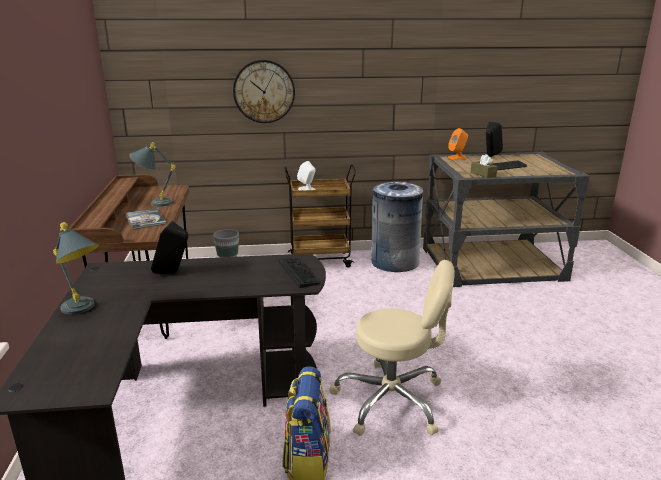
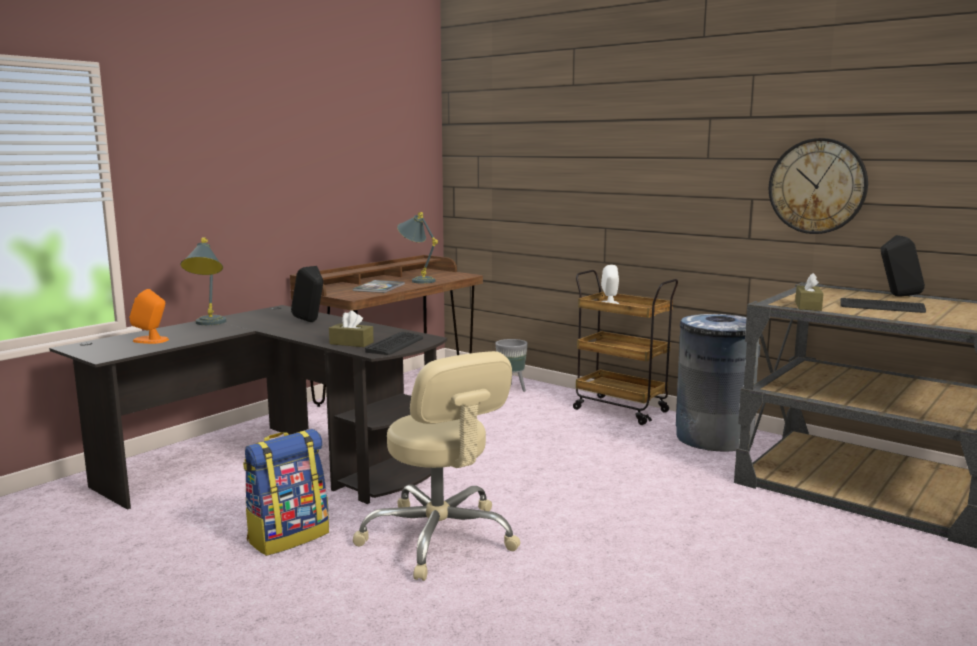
camera: 45 degrees right, 10 degrees down
(264, 91) = (585, 173): wall clock -> wall clock (817, 186)
(266, 283) = (351, 343): none -> brown tissue box
(457, 157) = (834, 289): orange speaker -> orange speaker (151, 340)

